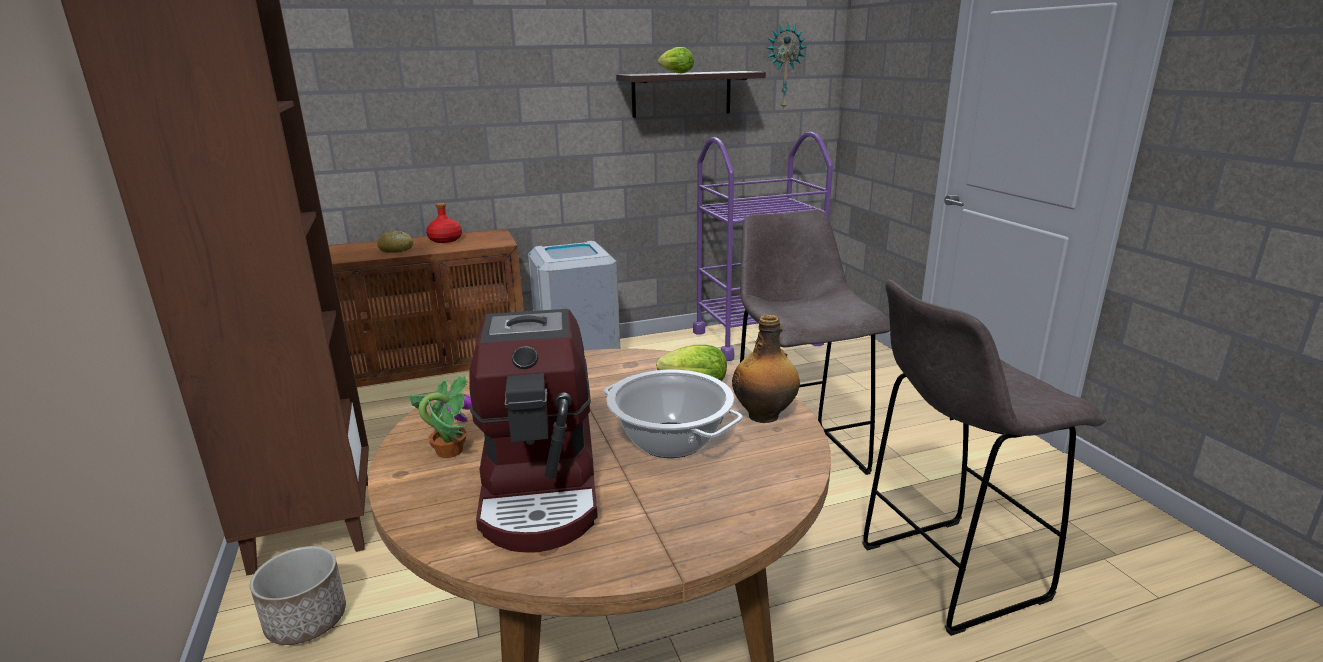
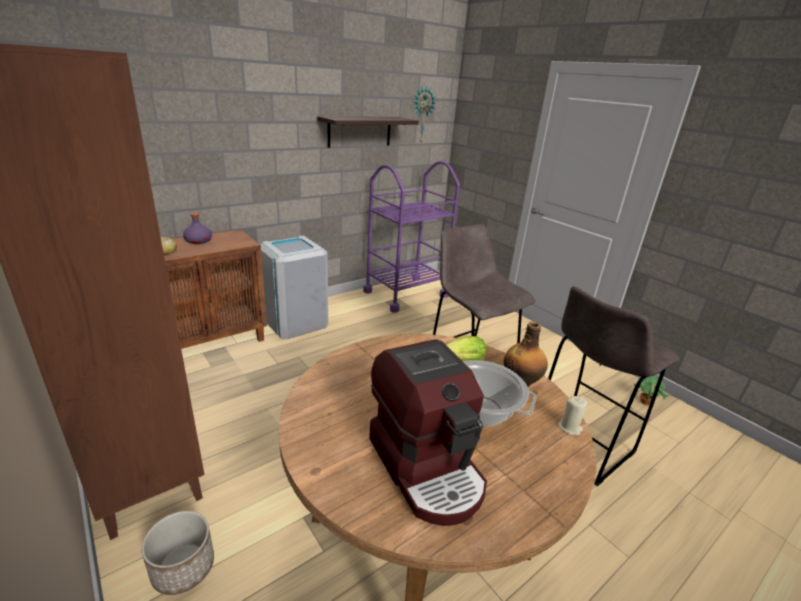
camera: 20 degrees left, 5 degrees up
(445, 240) = (199, 241): red bottle -> purple bottle
(448, 451) = (337, 443): potted plant -> potted plant (645, 402)
(674, 73) = (360, 118): lettuce -> none
(795, 475) = (569, 427): none -> beige candle

